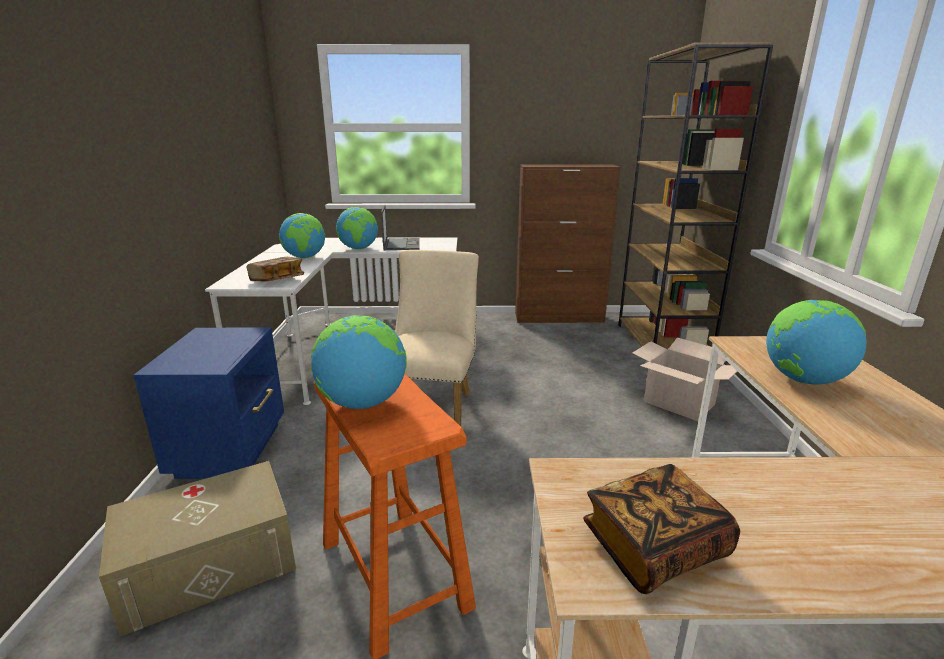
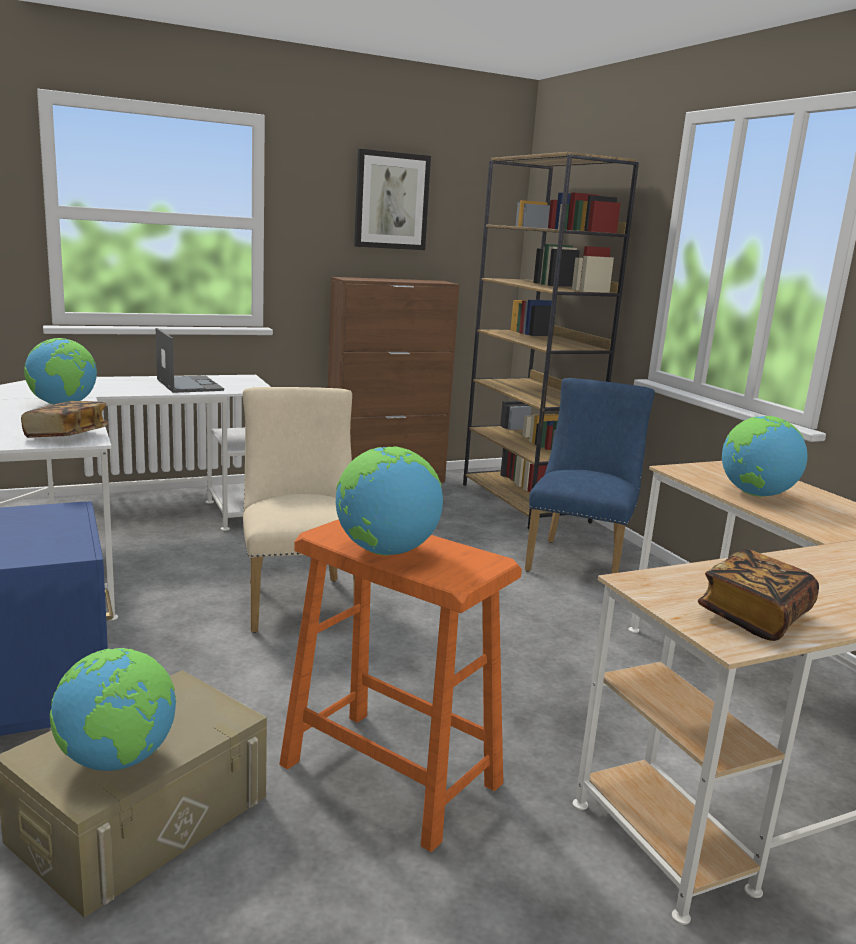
camera: 25 degrees left, 5 degrees down
(359, 249) = (132, 391): globe -> globe (118, 760)
(569, 102) = (391, 201): none -> picture
(679, 403) = (579, 560): cardboard box -> blue chair

